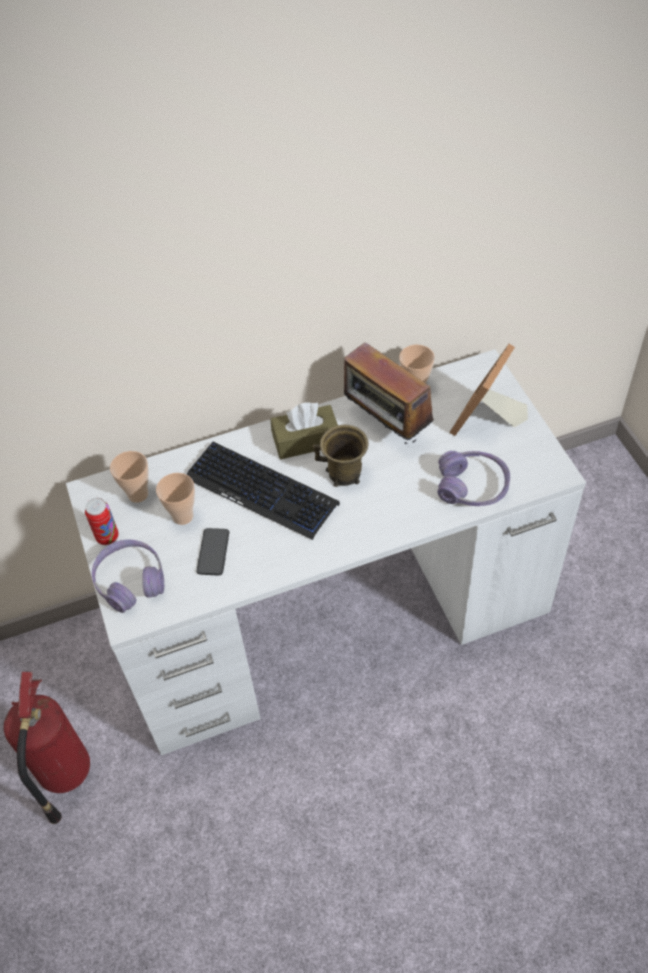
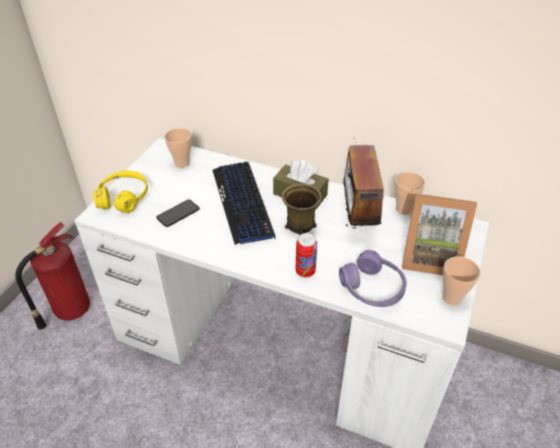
camera: 40 degrees right, 10 degrees down
(107, 537) = (142, 172): can -> can (305, 271)
(130, 581) = (123, 198): purple headphones -> yellow headphones
(183, 516) = (188, 187): cup -> cup (452, 298)
(486, 421) = (430, 257): picture frame -> picture frame turned 150 degrees counterclockwise

